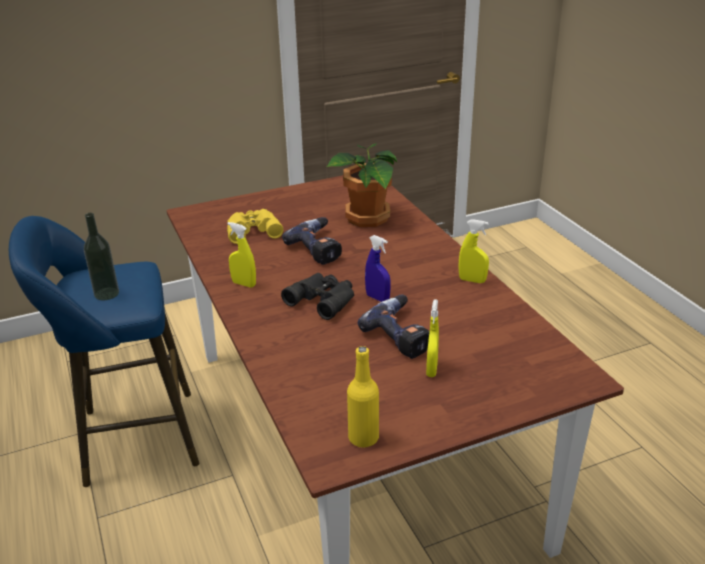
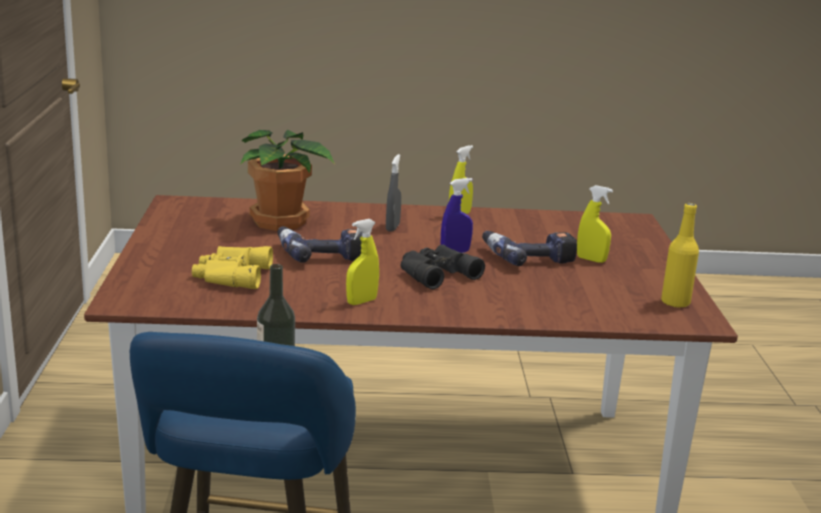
camera: 70 degrees left, 10 degrees down
(405, 260) = (392, 227): none -> grey spray bottle

